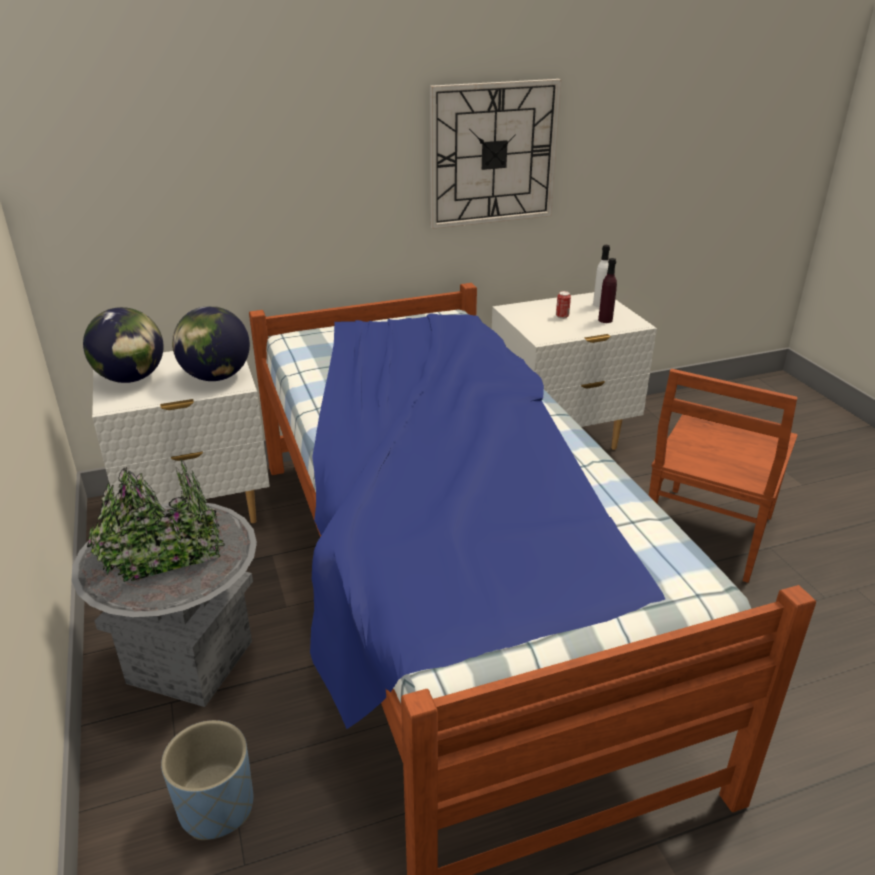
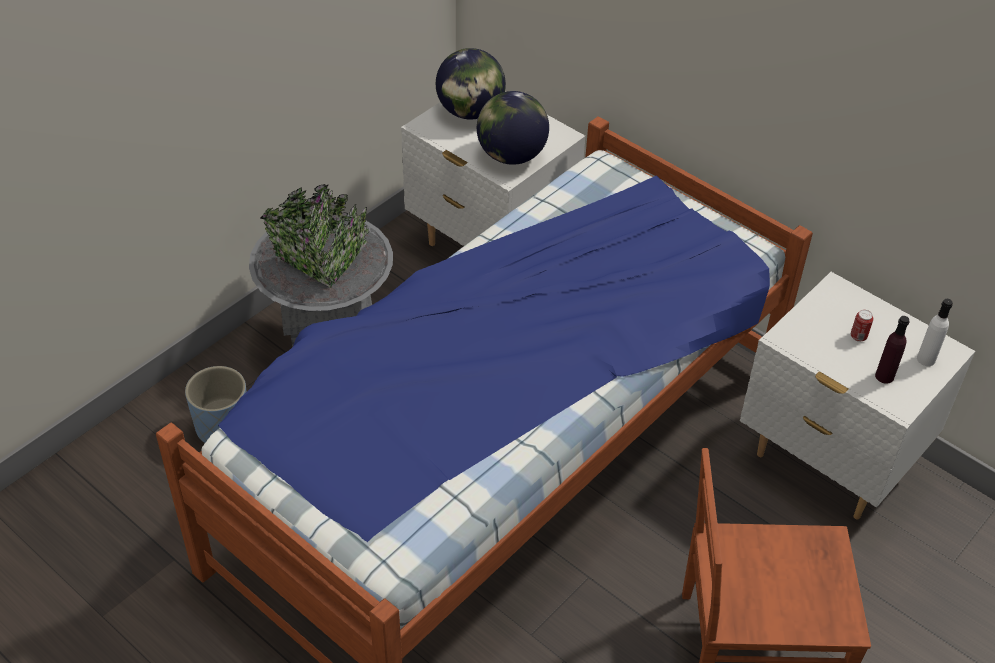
camera: 60 degrees right, 15 degrees up
(493, 154) = (875, 118): wall clock -> none

